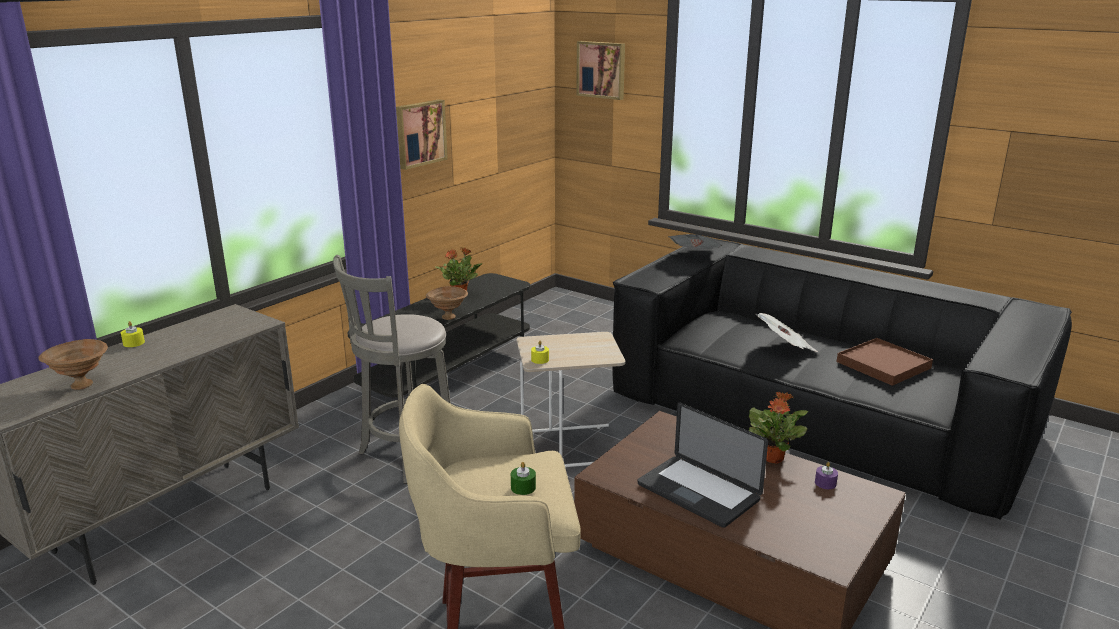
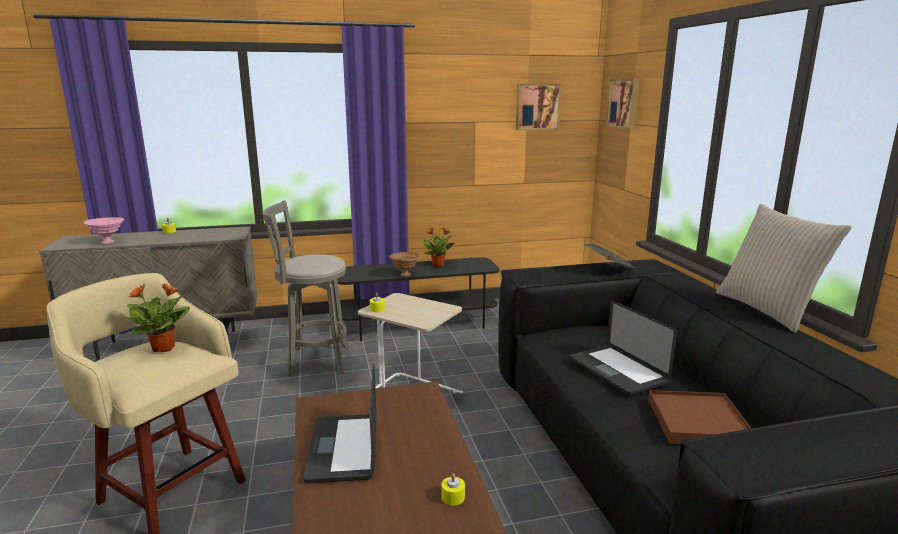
camera: 40 degrees right, 5 degrees down
(80, 385) = (107, 242): brown bowl -> pink bowl
(419, 133) = (440, 139): picture -> picture (537, 106)
(523, 487) = (151, 368): green candle -> none
(773, 457) = (451, 454): potted plant -> potted plant (164, 348)
(785, 347) = (617, 371): newspaper -> laptop
(825, 483) = (453, 497): purple candle -> yellow candle
(850, 263) = (768, 310): none -> beige pillow

